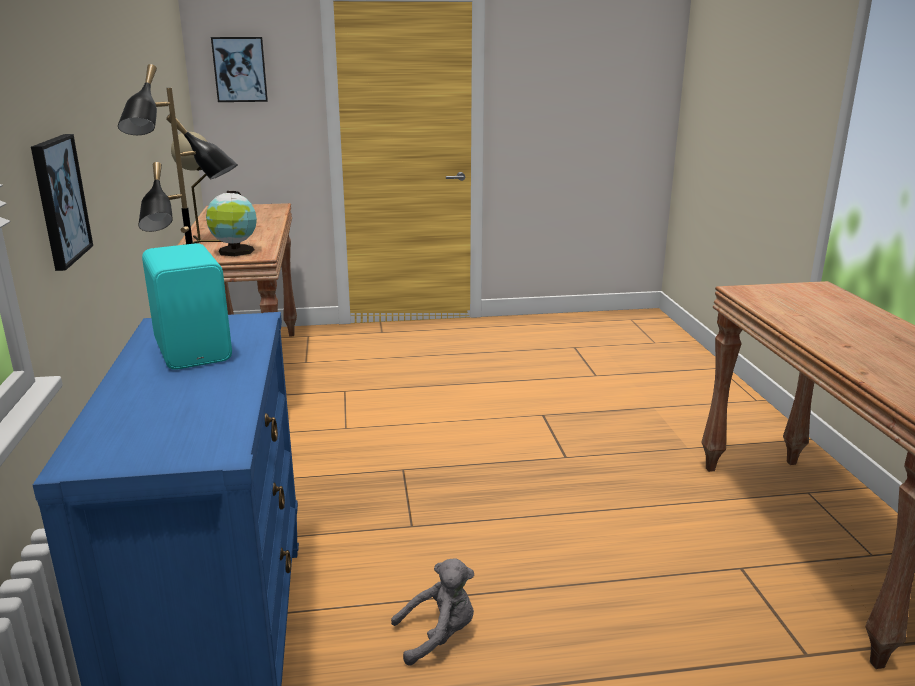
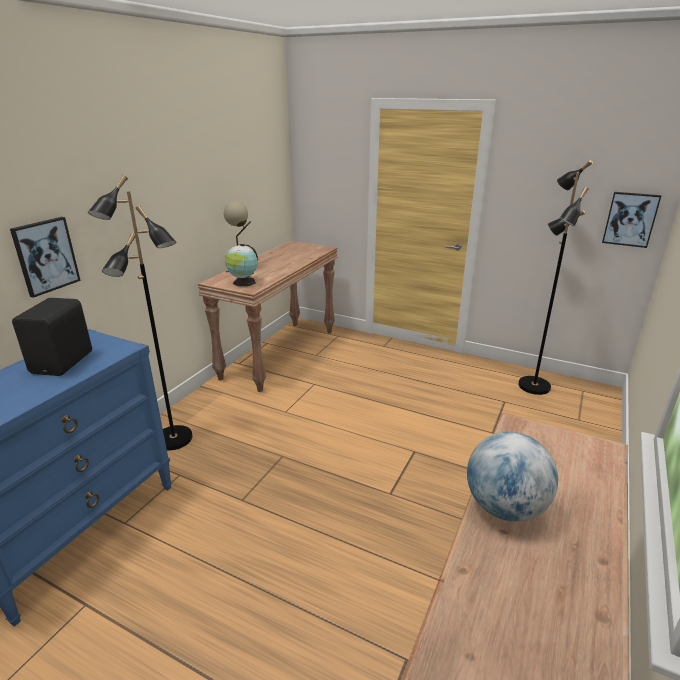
camera: 35 degrees right, 5 degrees up
(195, 350) = (64, 362): turquoise speaker -> black speaker
(240, 69) = (318, 154): picture -> picture (630, 219)
(438, 636) = (170, 586): grey plush toy -> none
(584, 327) = (533, 386): none -> black floor lamp
(824, 334) = (504, 507): none -> globe

